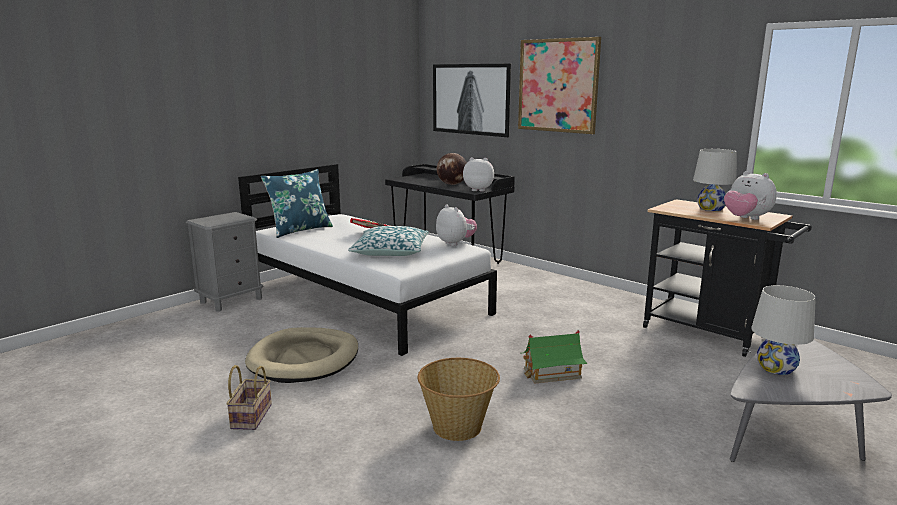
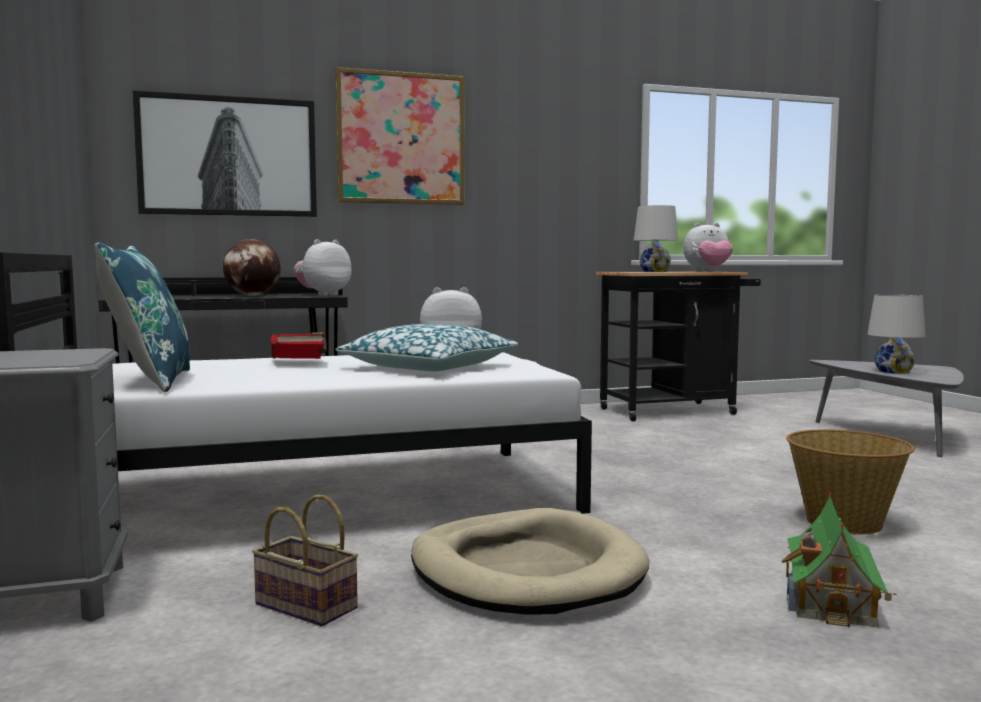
camera: 60 degrees left, 10 degrees down
(251, 416) = (744, 642): basket -> basket (302, 606)
(552, 373) = (719, 465): toy house -> toy house (831, 599)

